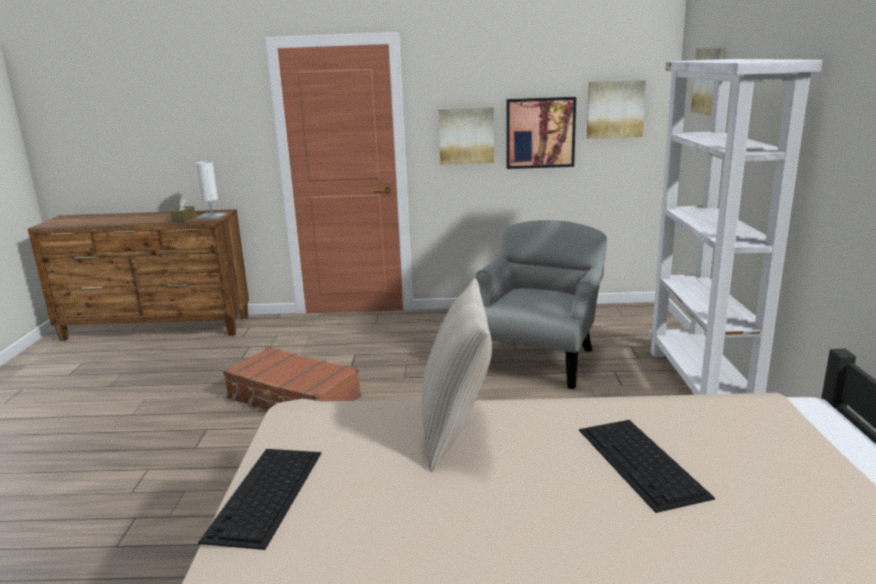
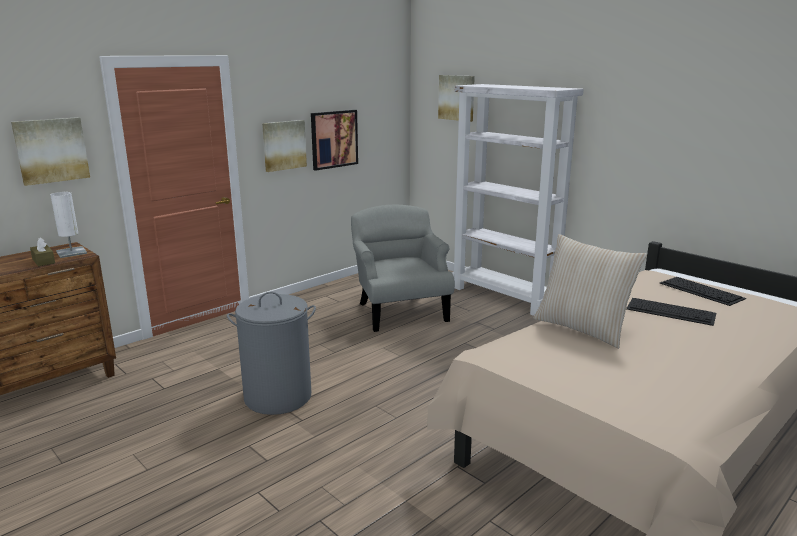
camera: 45 degrees left, 0 degrees up
(266, 495) = (585, 391): keyboard -> keyboard (702, 291)
(293, 398) = (278, 396): brown suitcase -> grey laundry basket
(615, 109) = (377, 118): picture -> picture (51, 150)

